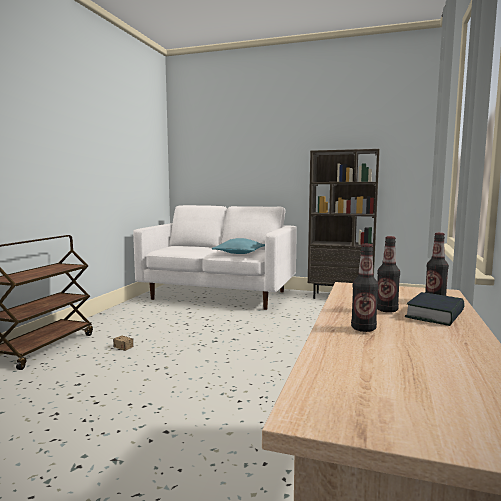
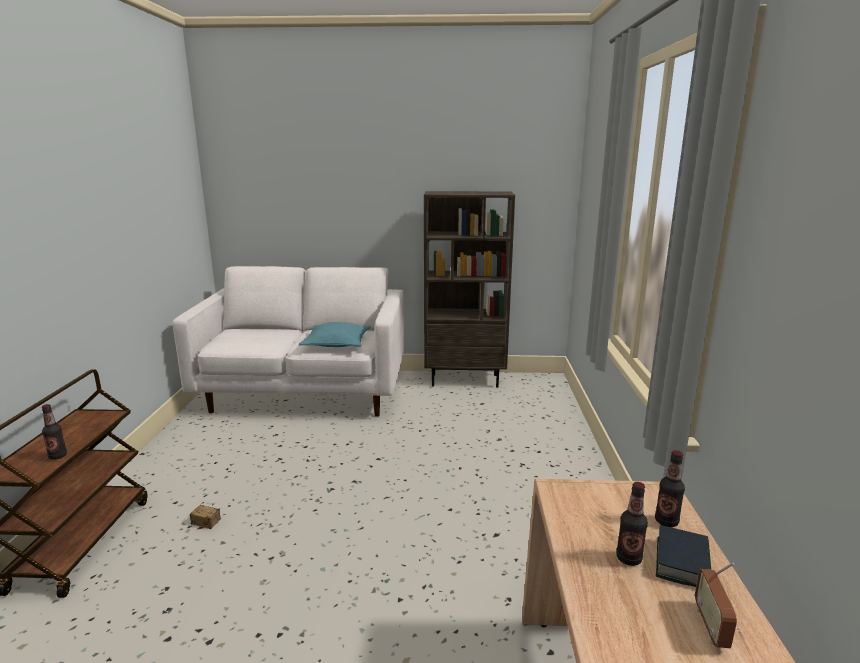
camera: 15 degrees left, 10 degrees up
(363, 329) = (627, 618): bottle -> bottle (58, 456)
(439, 338) = (711, 627): none -> radio

